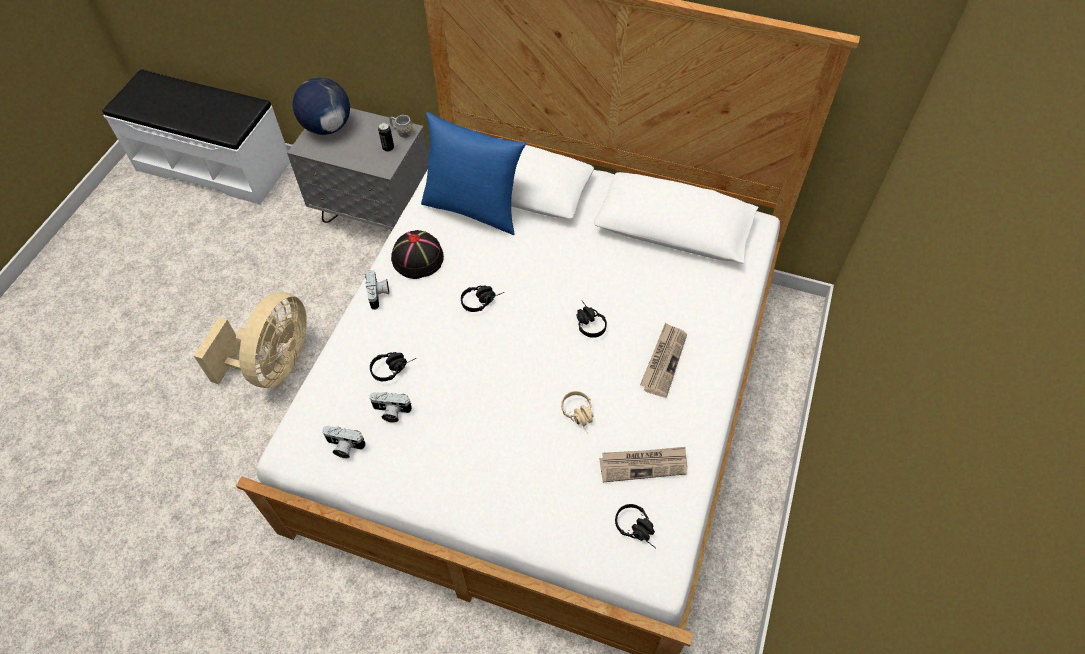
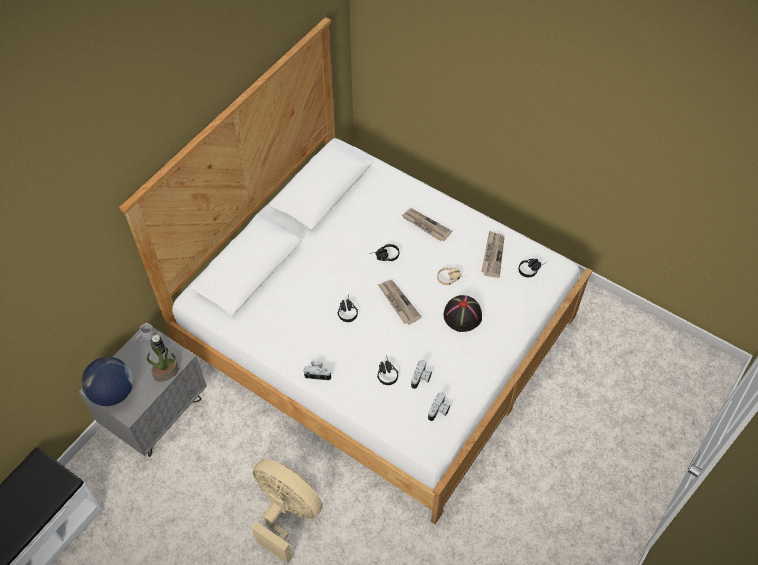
camera: 75 degrees left, 0 degrees up
(361, 161) = (166, 372): none -> potted plant
(418, 259) = (294, 343): black hat -> black hat (463, 315)
(474, 208) = (259, 299): blue pillow -> none
(511, 356) = (398, 303): none -> newspaper

